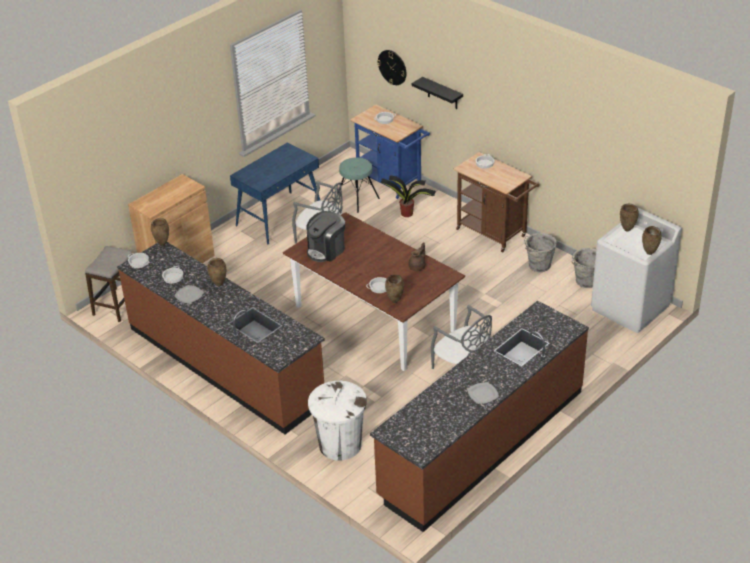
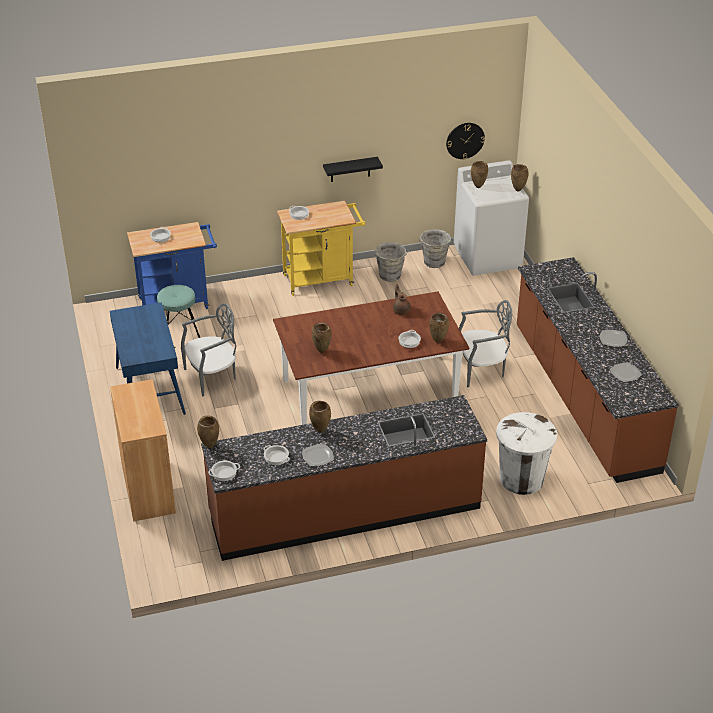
camera: 60 degrees left, 0 degrees up
(117, 305) = (170, 557): stool -> none
(326, 250) = (322, 351): coffee machine -> brown vase
(392, 67) = (146, 179): wall clock -> wall clock (465, 140)
(407, 213) = (237, 312): potted plant -> none
(438, 418) = (625, 373): none -> plate
(442, 93) = (220, 174): black shelf -> black shelf (350, 169)
(494, 234) = (322, 279): brown cart -> yellow cart

